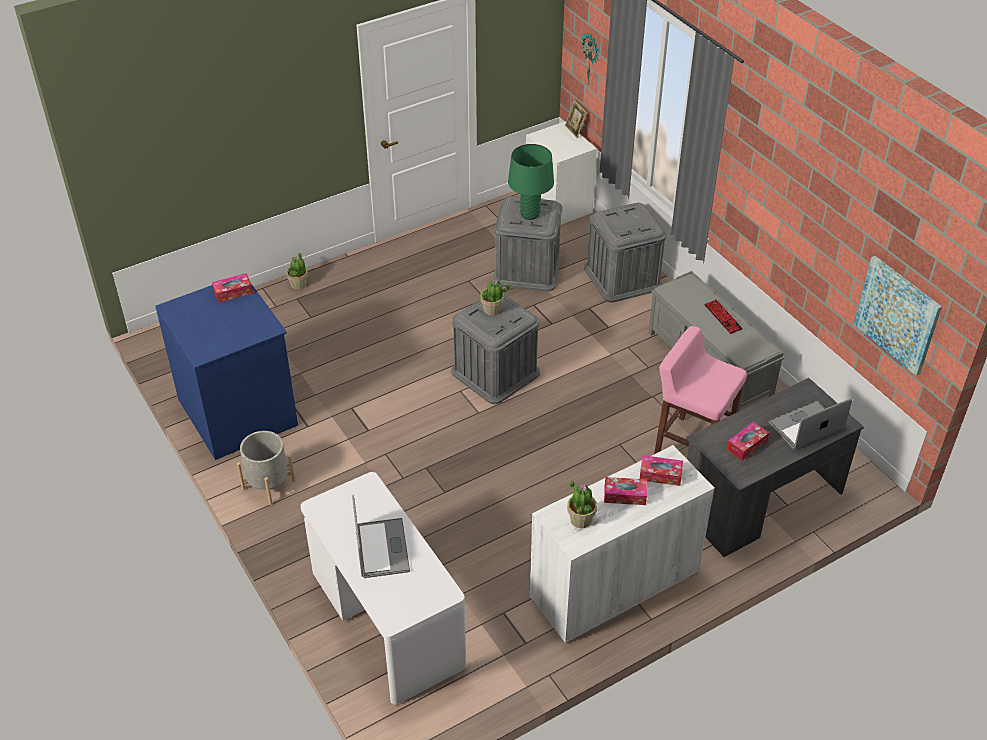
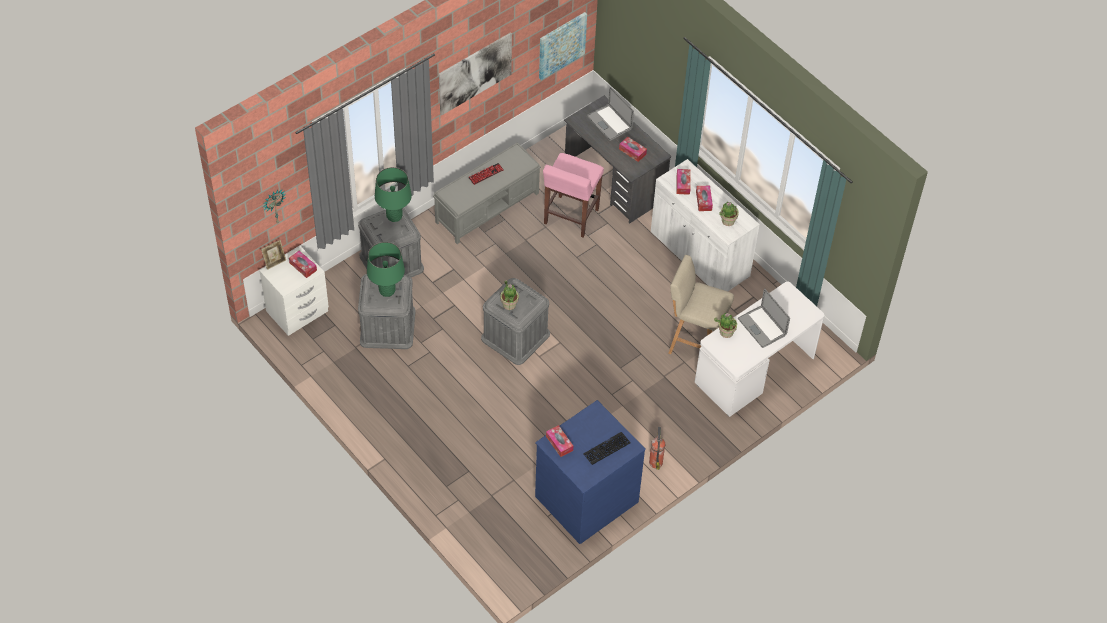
camera: 100 degrees left, 10 degrees up
(208, 331) = (606, 449): none -> keyboard
(268, 485) = (655, 461): grey planter -> fire extinguisher
(298, 284) = (427, 488): potted plant -> potted plant (726, 332)
(382, 548) = (762, 327): laptop -> laptop turned 105 degrees counterclockwise
(453, 555) = (694, 342): none -> beige stool
(565, 149) = (303, 266): none -> tissue box
(644, 226) = (394, 216): none -> green table lamp
(792, 187) = (475, 73): none -> picture

